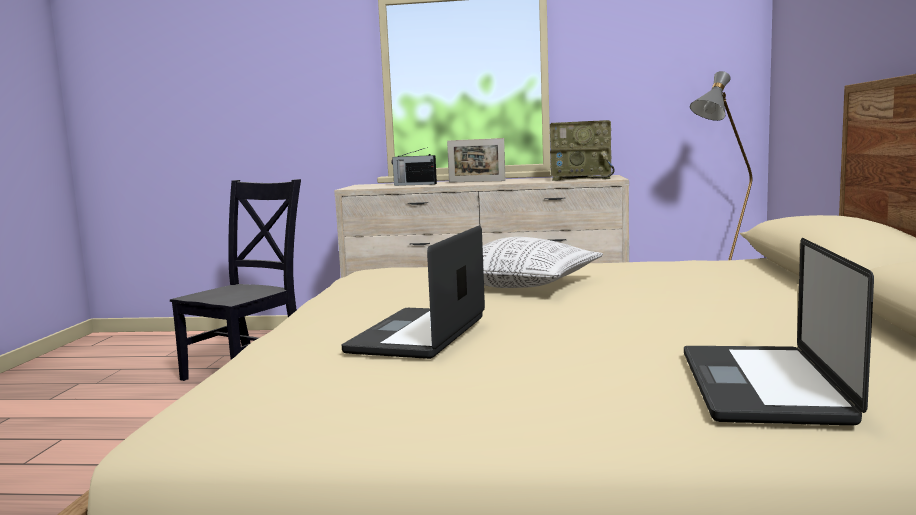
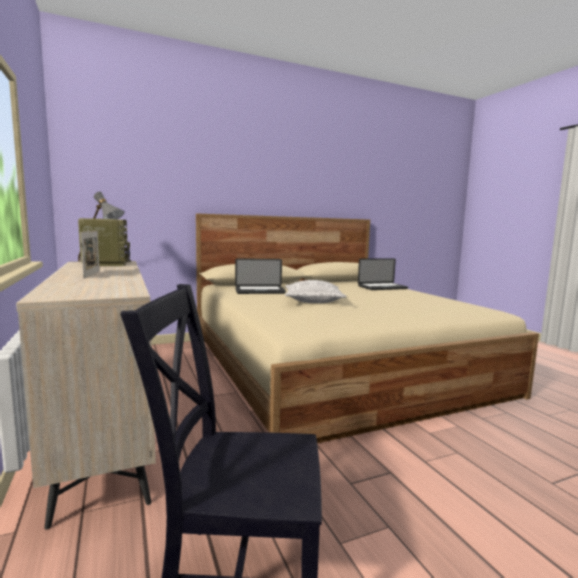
camera: 120 degrees left, 0 degrees up
(414, 184) = (104, 283): radio -> none
(419, 335) = (400, 305): laptop -> laptop (259, 291)

